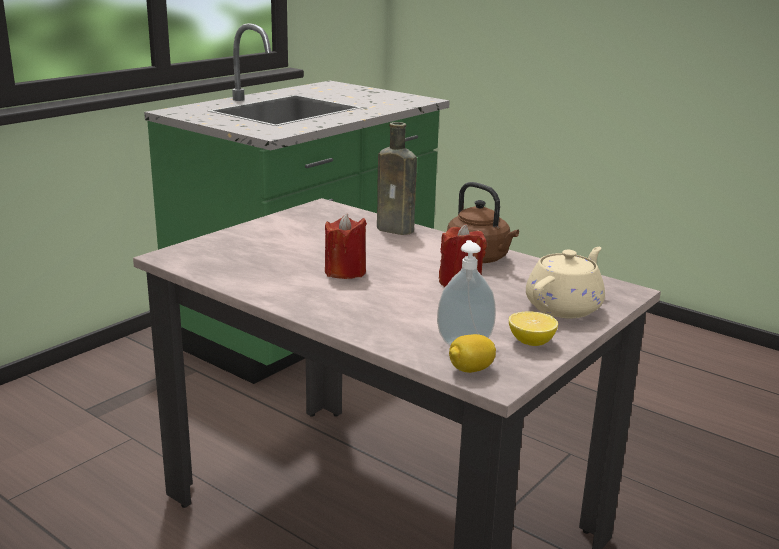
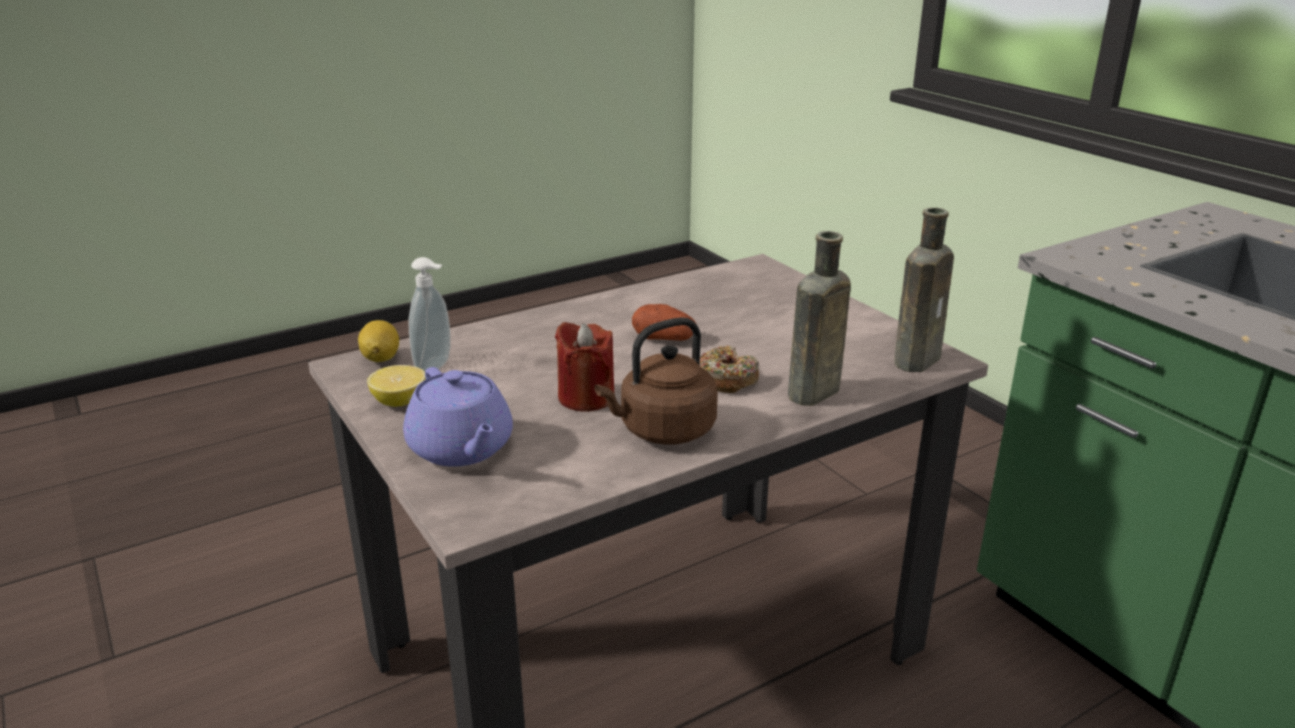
camera: 110 degrees right, 5 degrees up
(327, 210) = (918, 359): none -> brown bottle
(345, 272) = (664, 338): red candle -> potato
(397, 250) = (726, 379): none -> donut
(564, 307) = (461, 449): beige teapot -> purple teapot

